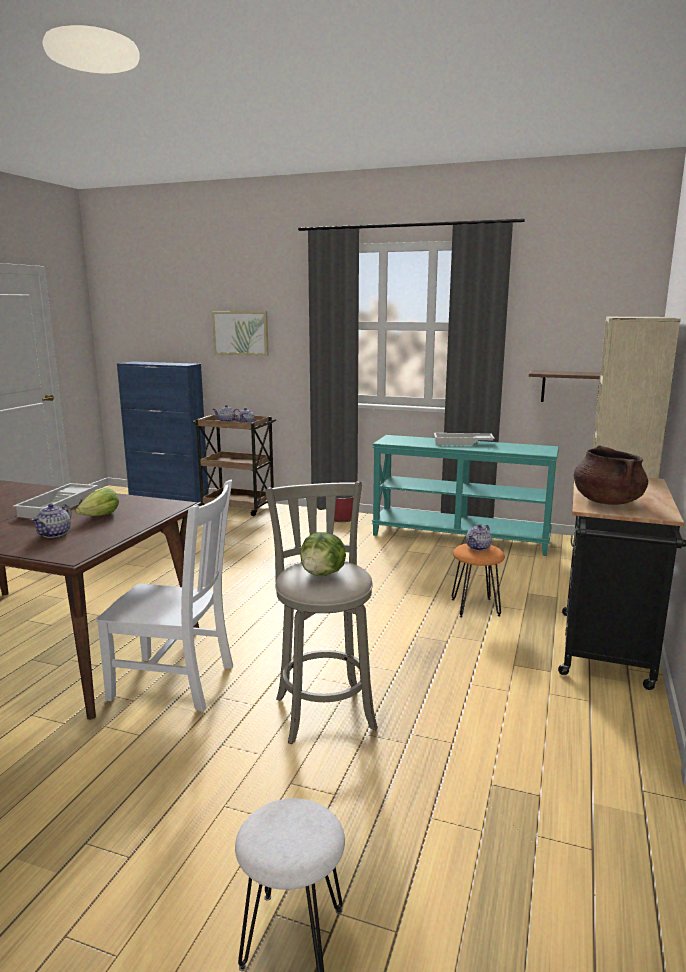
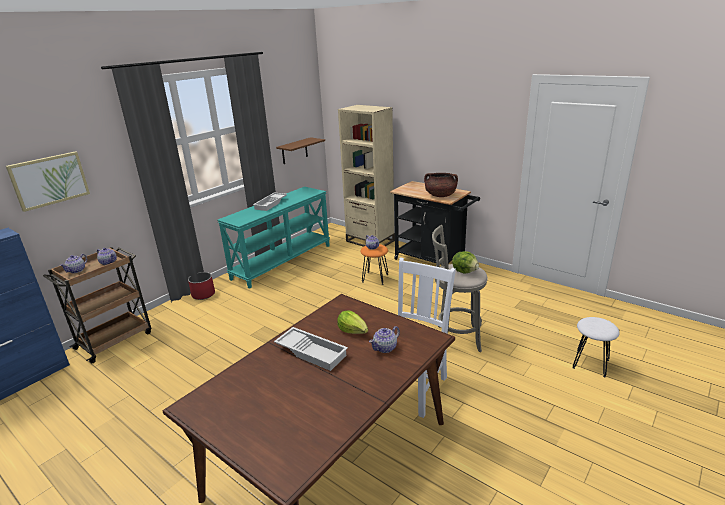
camera: 70 degrees left, 10 degrees up
(55, 534) = (385, 348): teapot -> teapot turned 105 degrees clockwise

